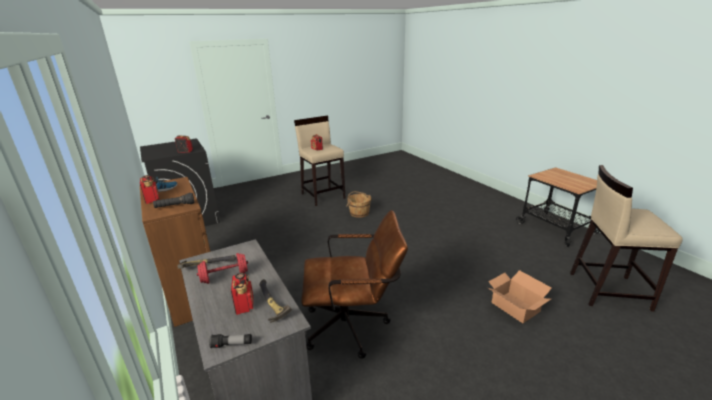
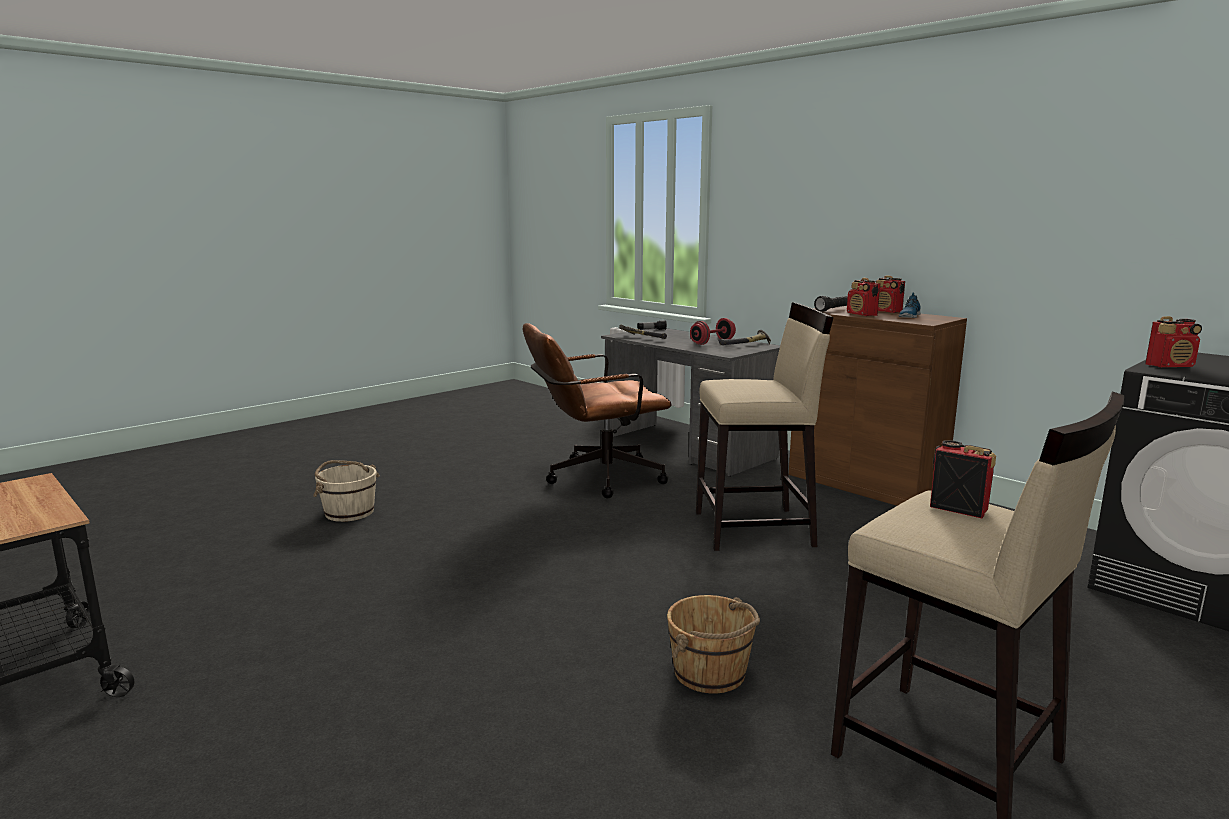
camera: 165 degrees right, 10 degrees down
(244, 305) = (667, 337): radio -> radio (862, 314)
(515, 307) = (349, 512): cardboard box -> beige bucket
(607, 290) = (146, 546): beige stool -> beige stool (755, 529)

